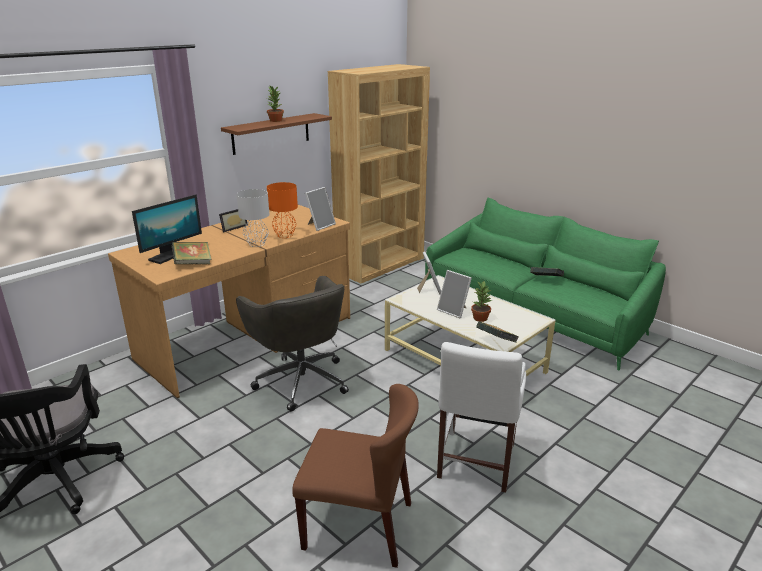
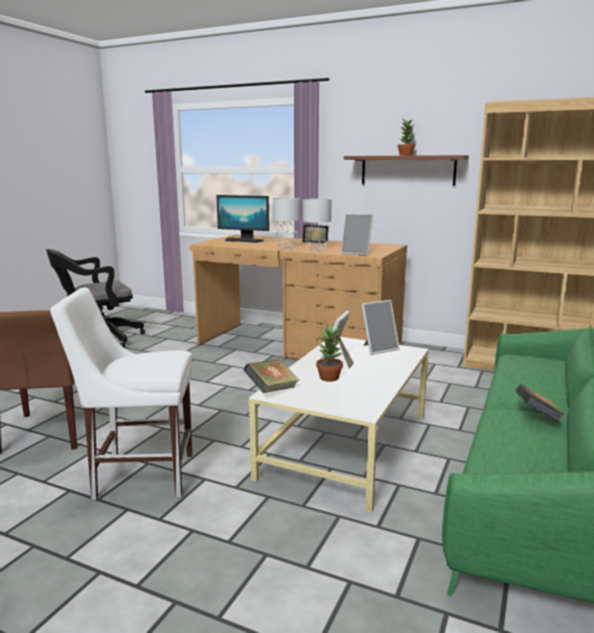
camera: 70 degrees right, 10 degrees down
(193, 263) = (231, 244): book -> none
(284, 235) = (316, 250): orange table lamp -> grey table lamp
(301, 379) = (247, 375): grey office chair -> none

